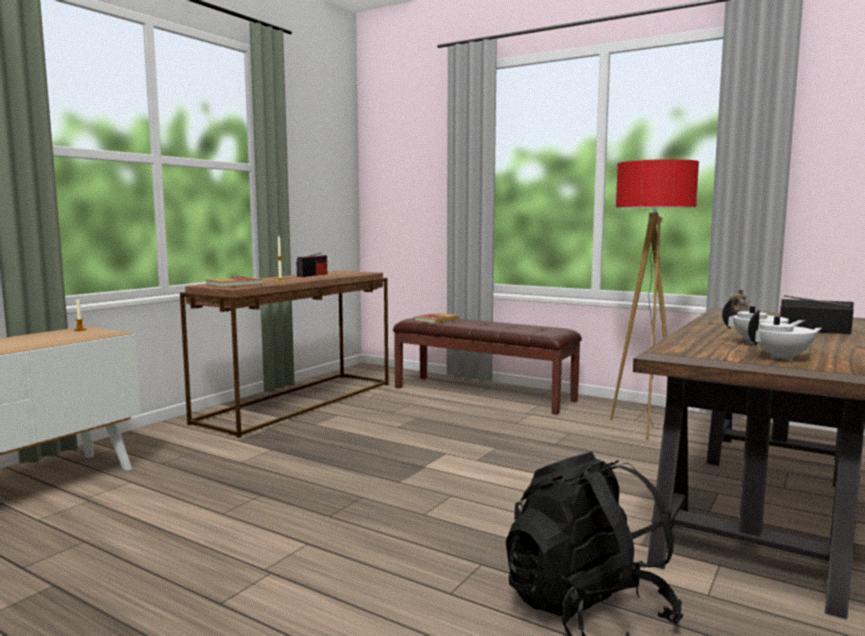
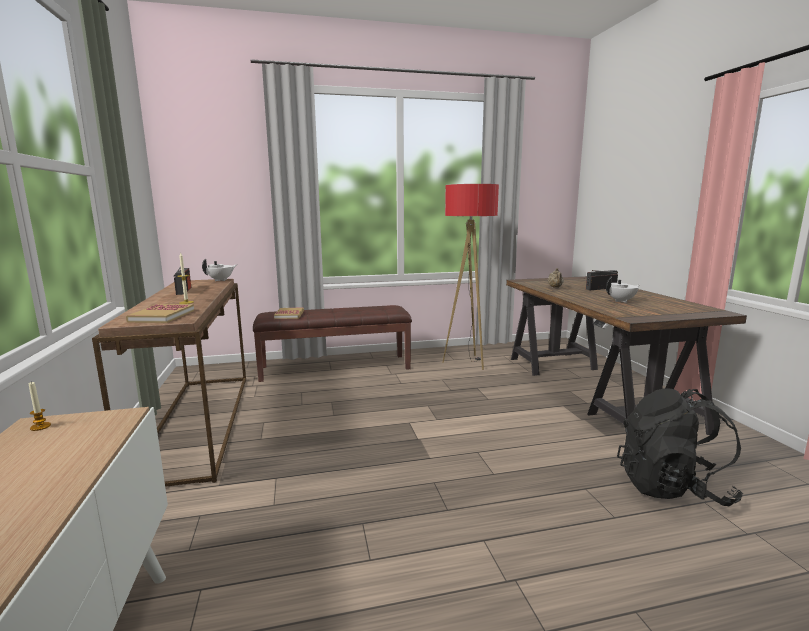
camera: 45 degrees left, 5 degrees up
(782, 358) = (661, 308): white teapot -> white teapot (221, 280)

